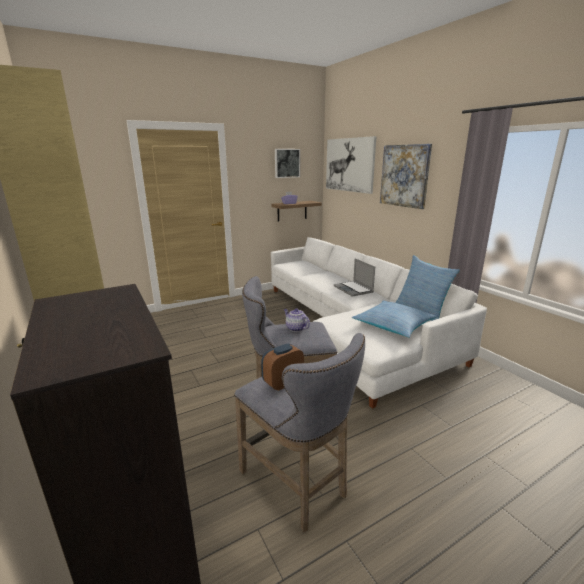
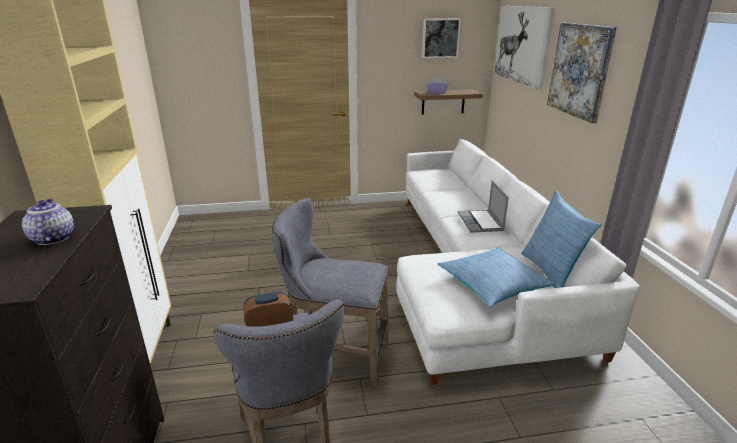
camera: 20 degrees right, 5 degrees up
(295, 328) = (341, 268): teapot -> teapot (52, 238)

